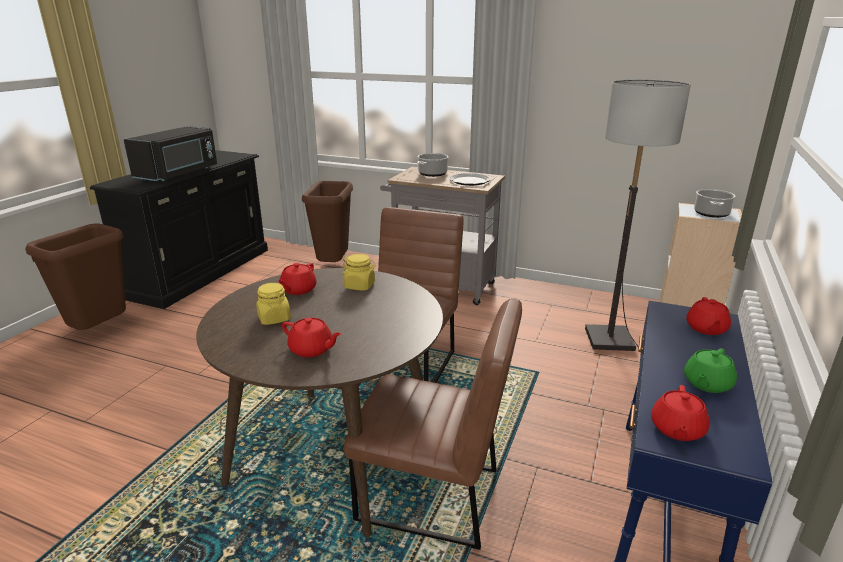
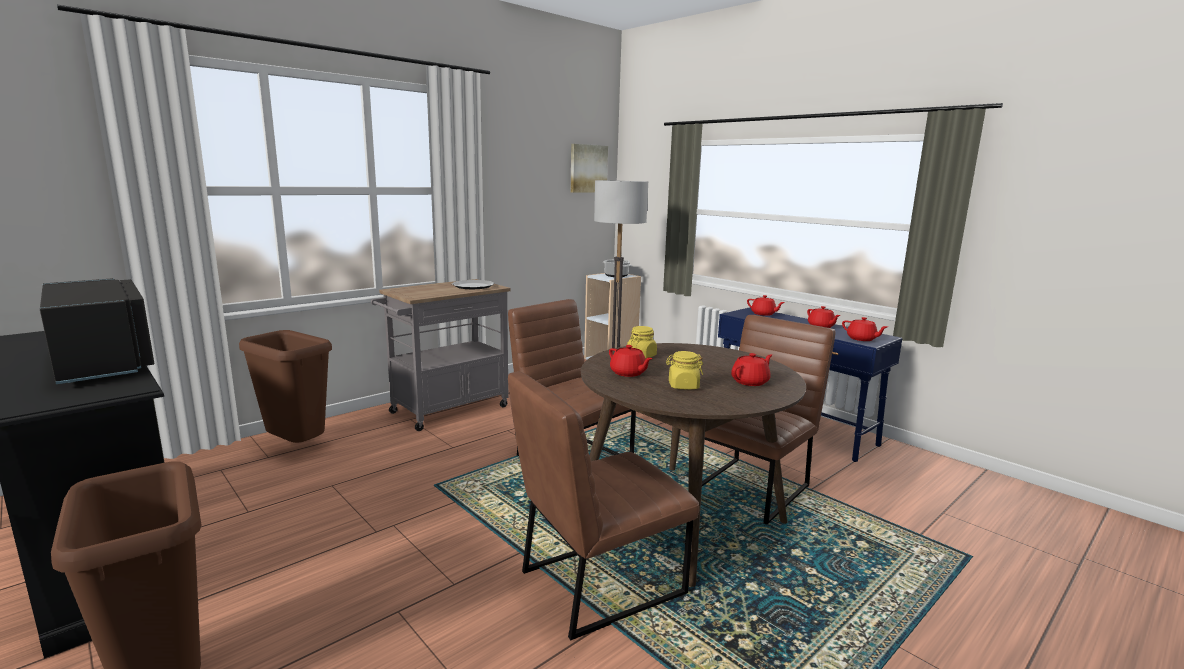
camera: 65 degrees left, 10 degrees down
(214, 433) = (597, 583): none -> brown chair
(432, 174) = (424, 289): cooking pot -> none
(706, 384) = (821, 326): green teapot -> red teapot
(717, 59) = (588, 168): none -> picture

